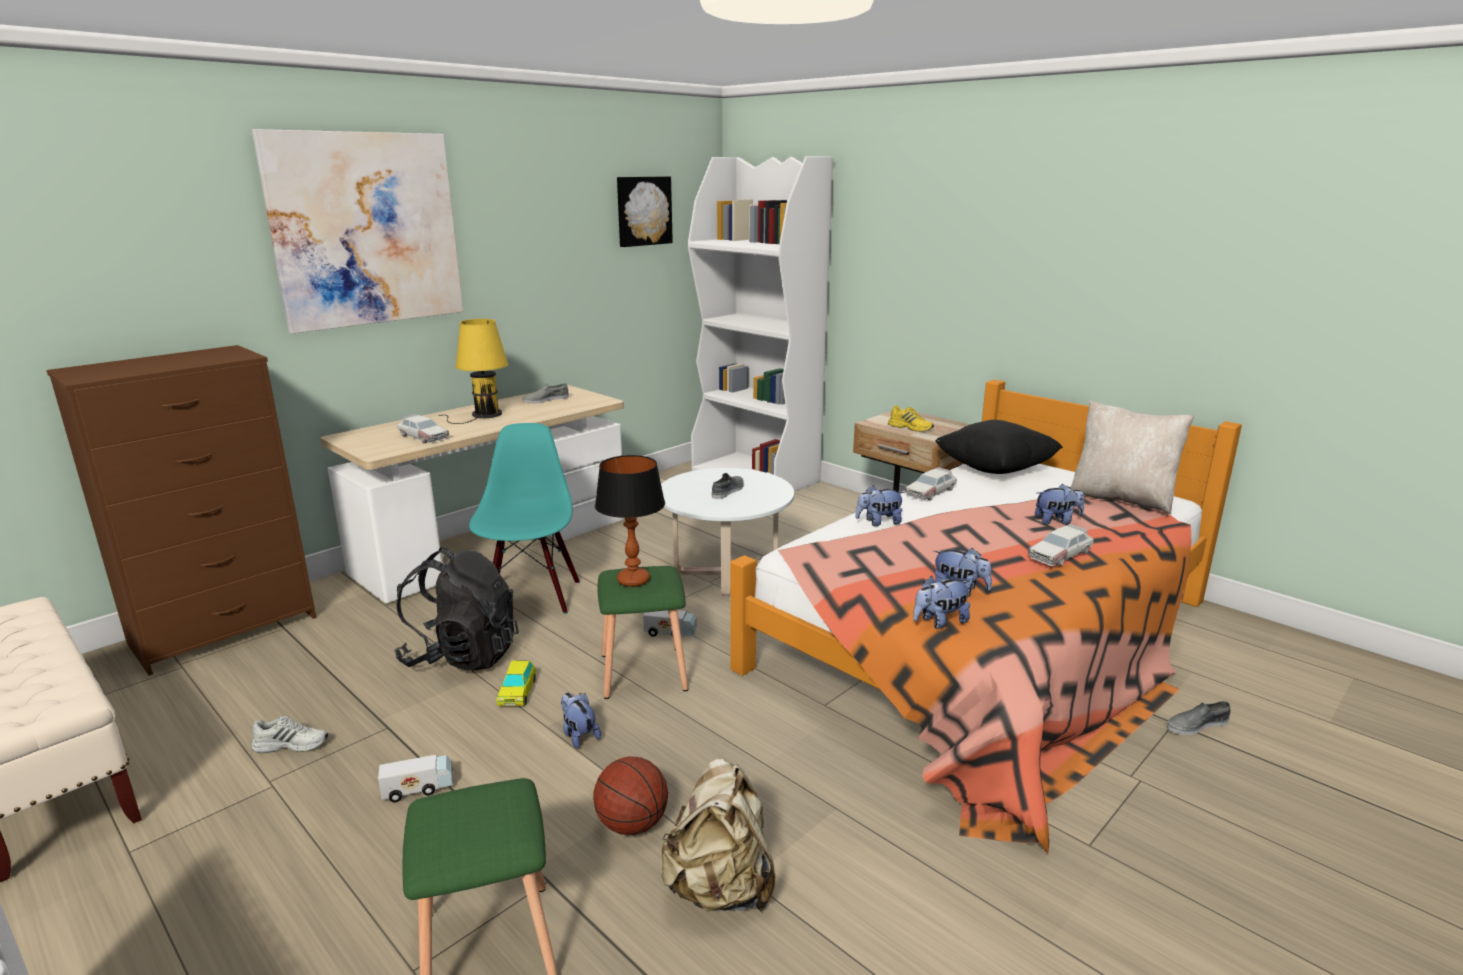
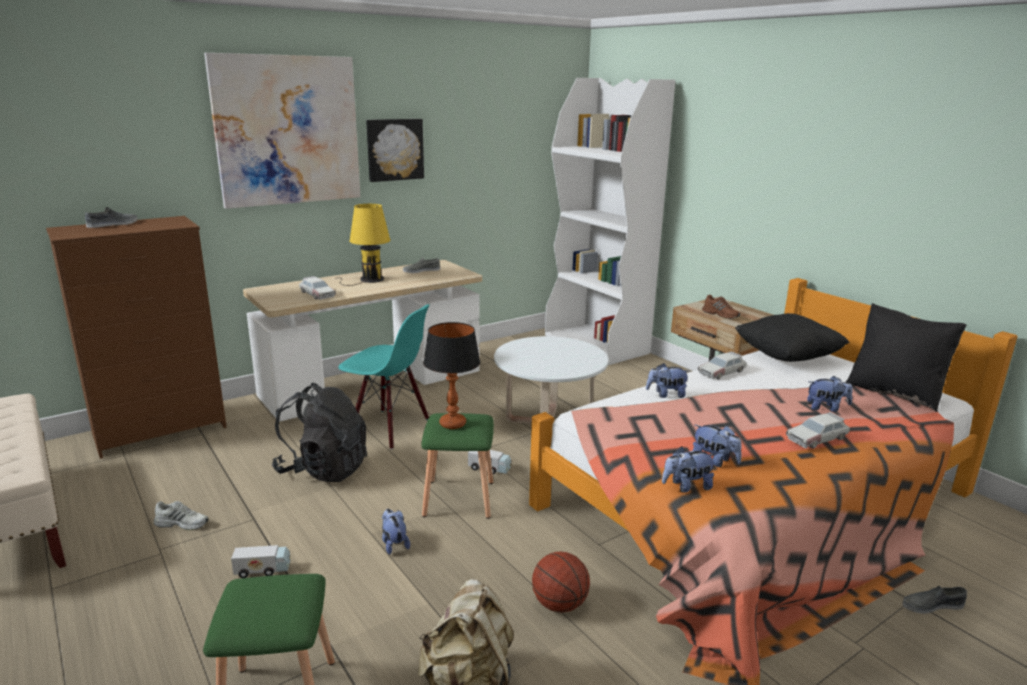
camera: 10 degrees right, 0 degrees up
(517, 693) = (357, 504): toy car -> none
(531, 597) = (388, 428): turquoise chair -> turquoise chair turned 105 degrees clockwise
(632, 824) = (415, 622): basketball -> basketball (559, 605)
(643, 211) = (516, 121): picture -> picture (394, 149)
(728, 491) = (553, 356): grey shoe -> grey shoe (113, 224)
(911, 427) = (721, 314): yellow shoe -> brown shoe
(1121, 498) = (894, 393): beige pillow -> black pillow

